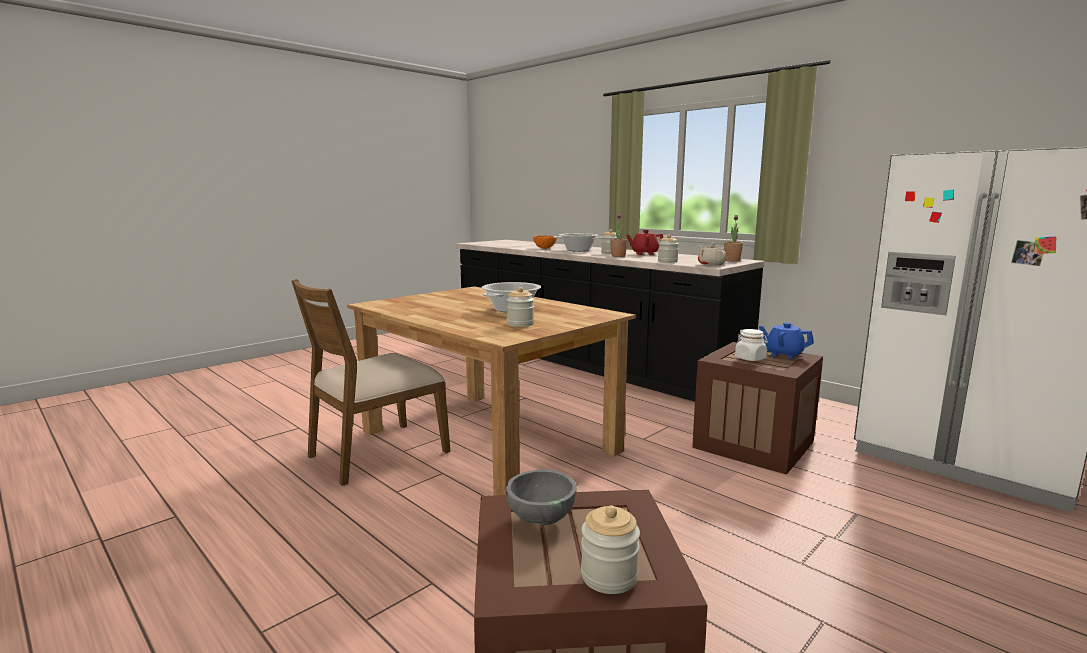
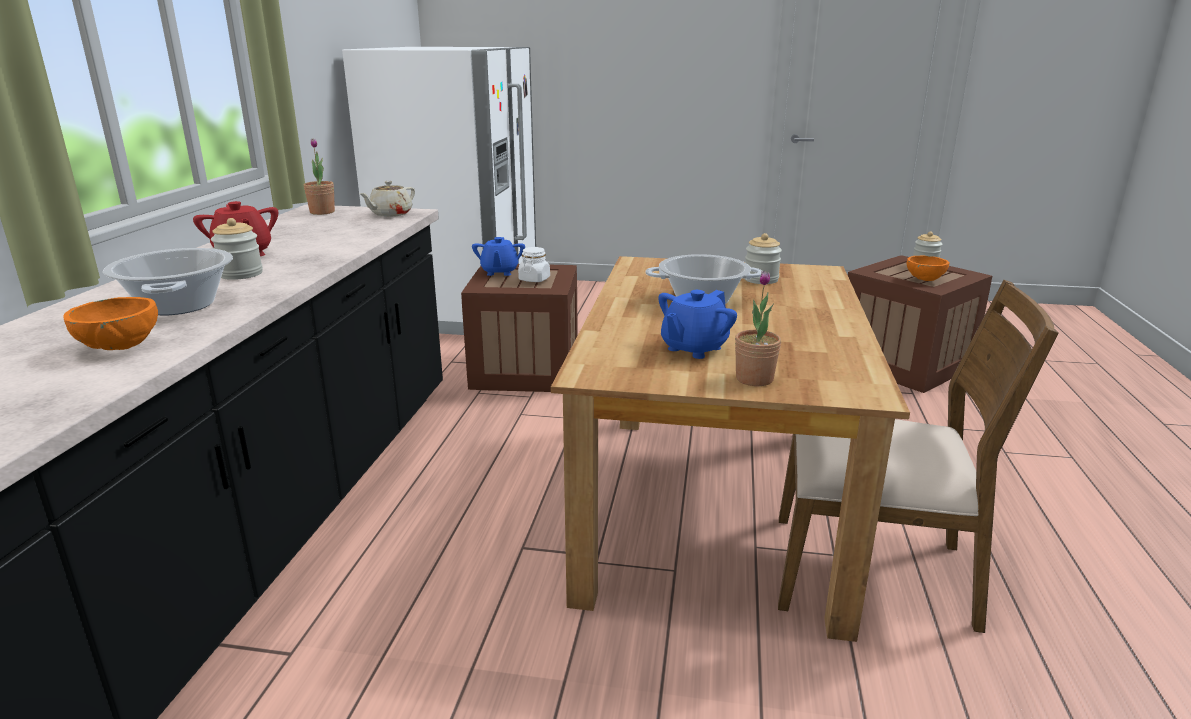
camera: 125 degrees left, 10 degrees up
(461, 299) = (693, 348): none -> blue teapot
(540, 520) = (925, 280): grey bowl -> orange bowl
(618, 256) = (308, 260): potted plant -> potted plant (754, 379)
(667, 261) = (374, 230): jar -> none

